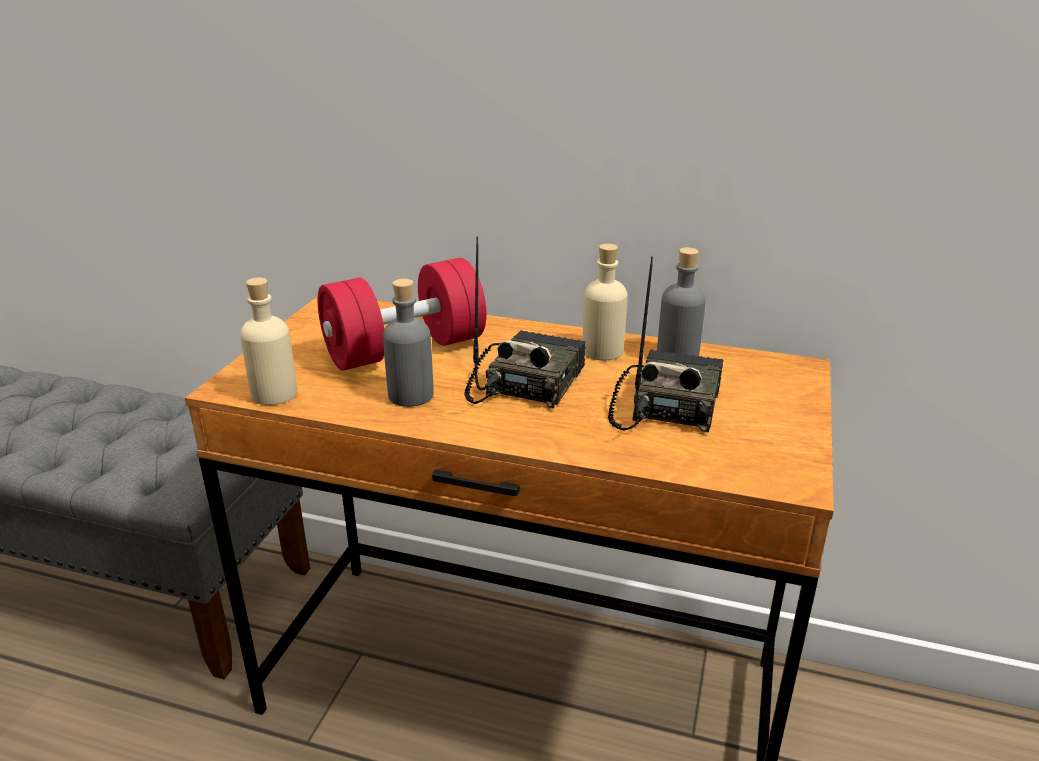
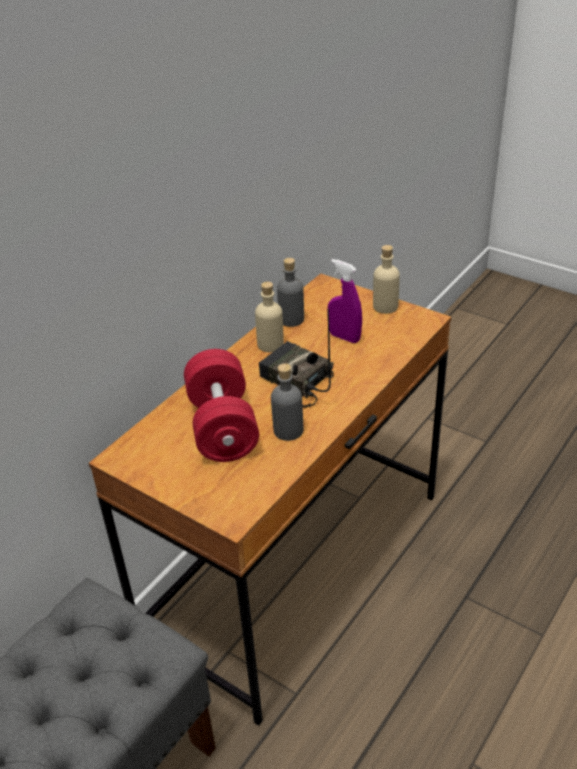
camera: 70 degrees left, 10 degrees up
(274, 394) = (255, 494): beige bottle -> beige bottle (385, 306)
(666, 405) = (344, 337): radio -> purple spray bottle

